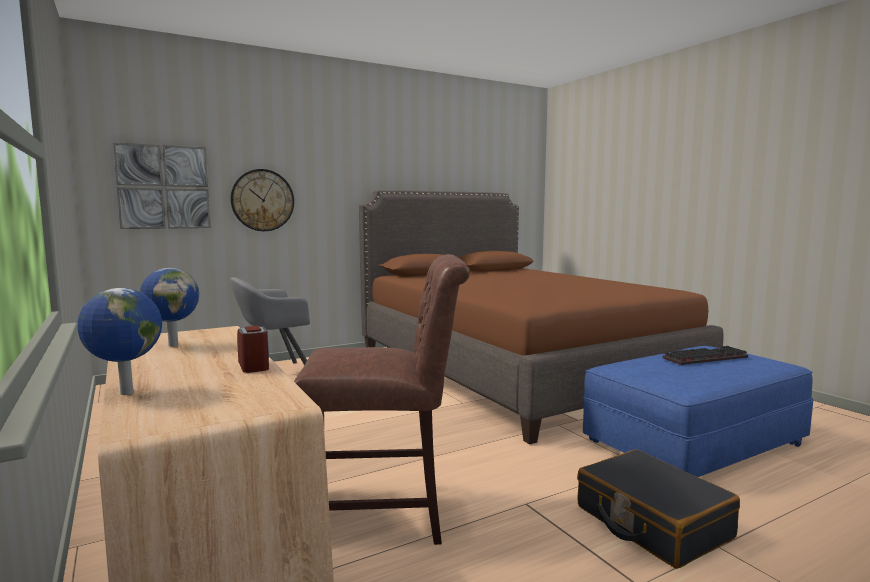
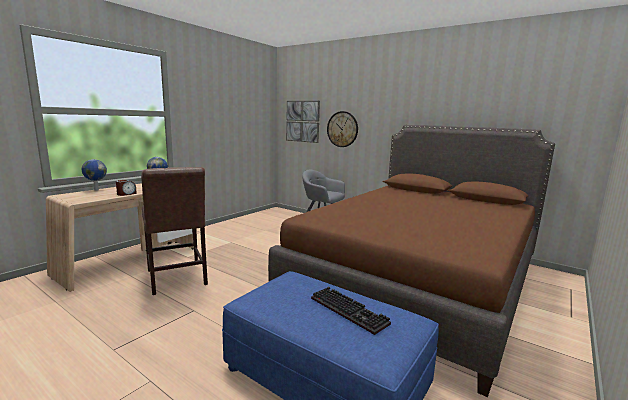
camera: 65 degrees right, 5 degrees up
(651, 522) = (178, 353): black suitcase -> none

